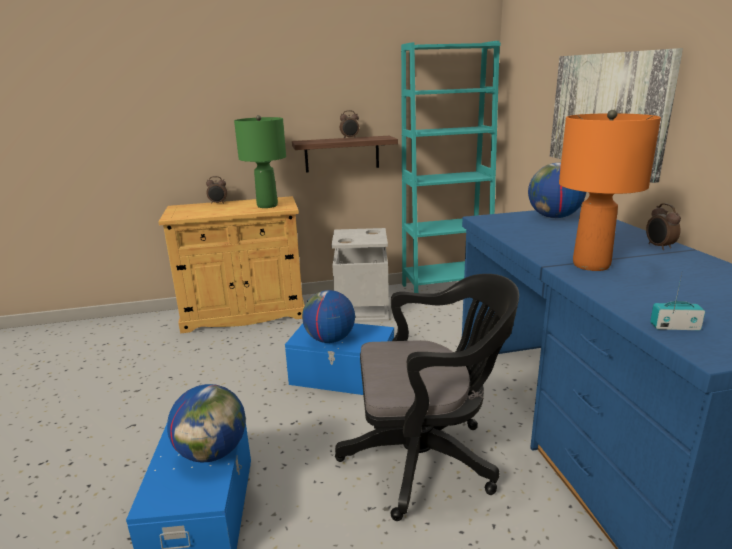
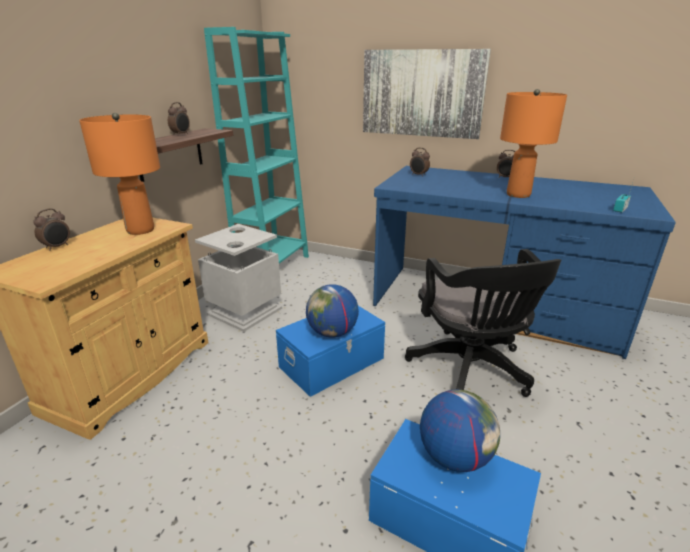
camera: 55 degrees left, 5 degrees up
(268, 205) = (141, 230): green table lamp -> orange table lamp
(426, 458) = (471, 371): black office chair -> black office chair turned 135 degrees clockwise
(553, 217) = (418, 175): globe -> alarm clock

